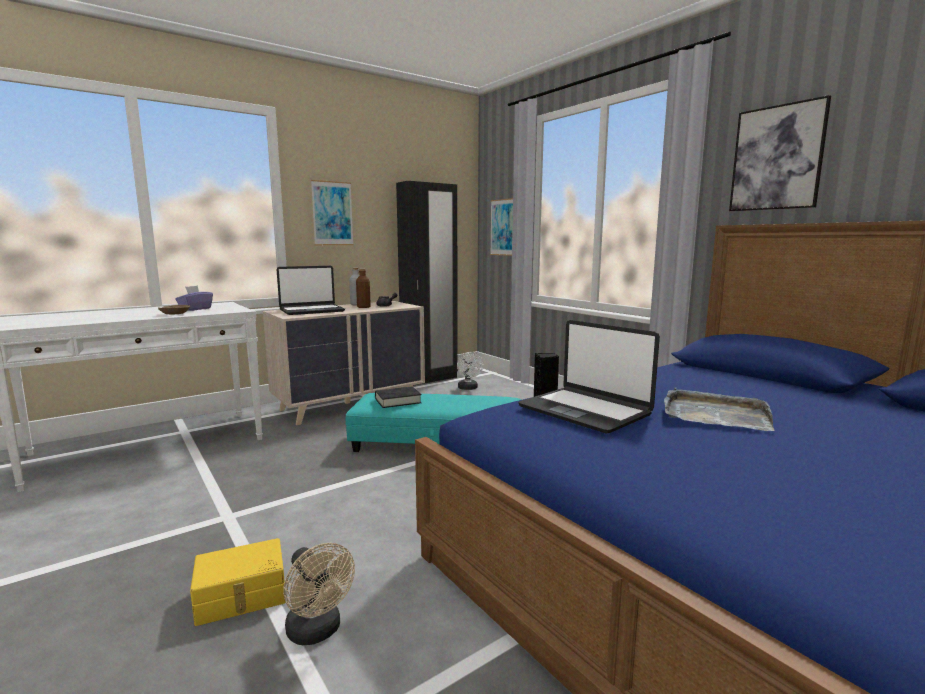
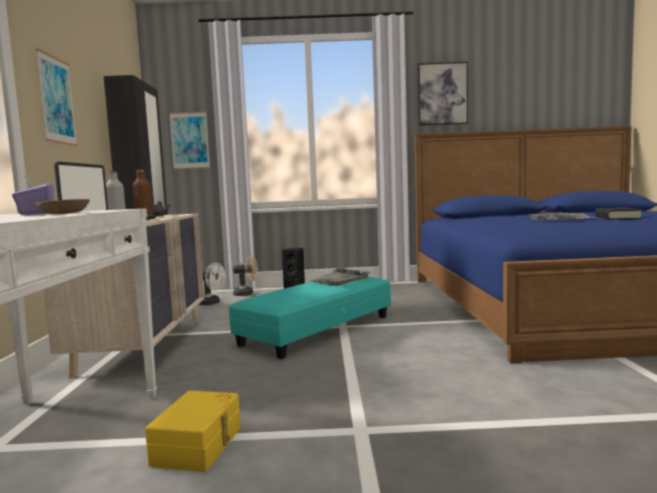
camera: 55 degrees left, 5 degrees down
(242, 596) = (536, 433): yellow storage box -> yellow storage box (199, 445)
(318, 631) = (600, 407): beige fan -> beige fan (247, 294)
(398, 401) = (293, 294): black book -> black book (617, 218)
(475, 401) = (339, 279): none -> grey tray
(585, 410) = (540, 225): laptop -> none

